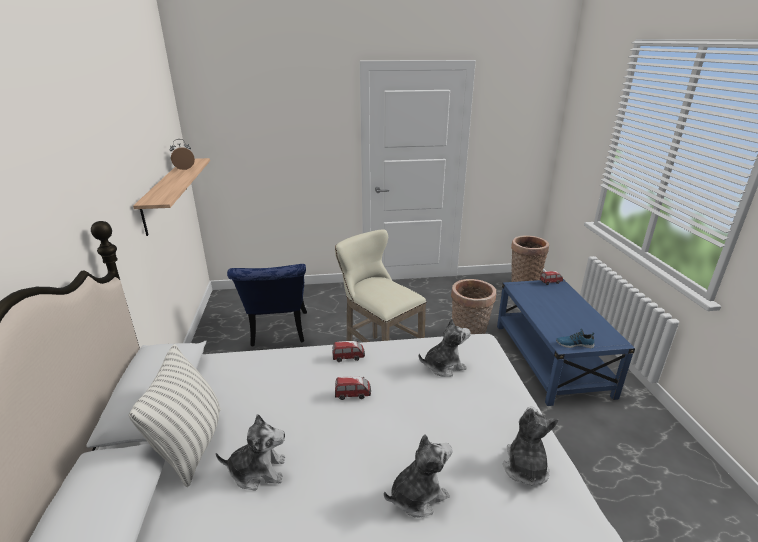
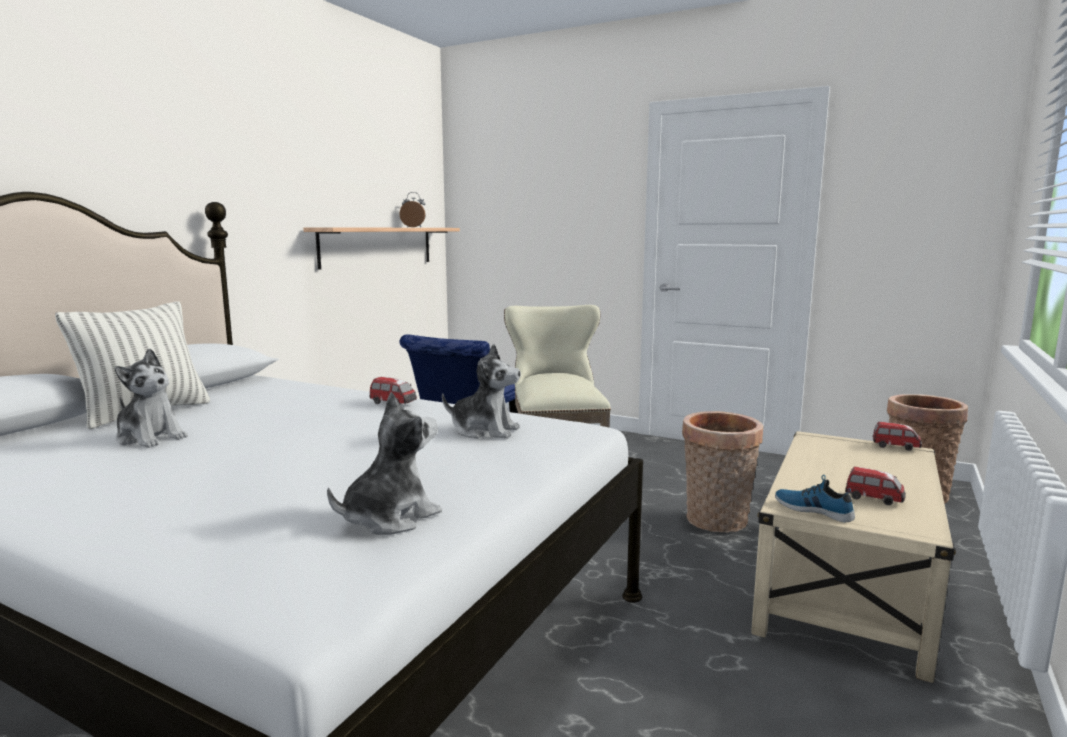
camera: 35 degrees right, 15 degrees down
(353, 394) = (336, 422): toy car -> toy car (874, 499)
(417, 495) = (226, 491): plush toy -> none
(551, 359) = (845, 587): blue coffee table -> beige coffee table

